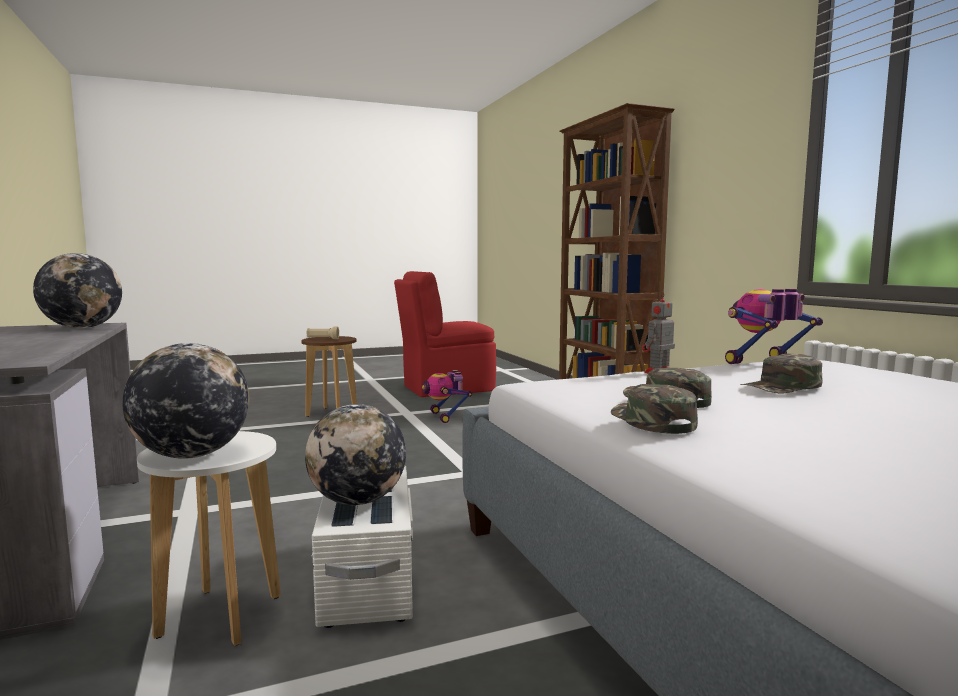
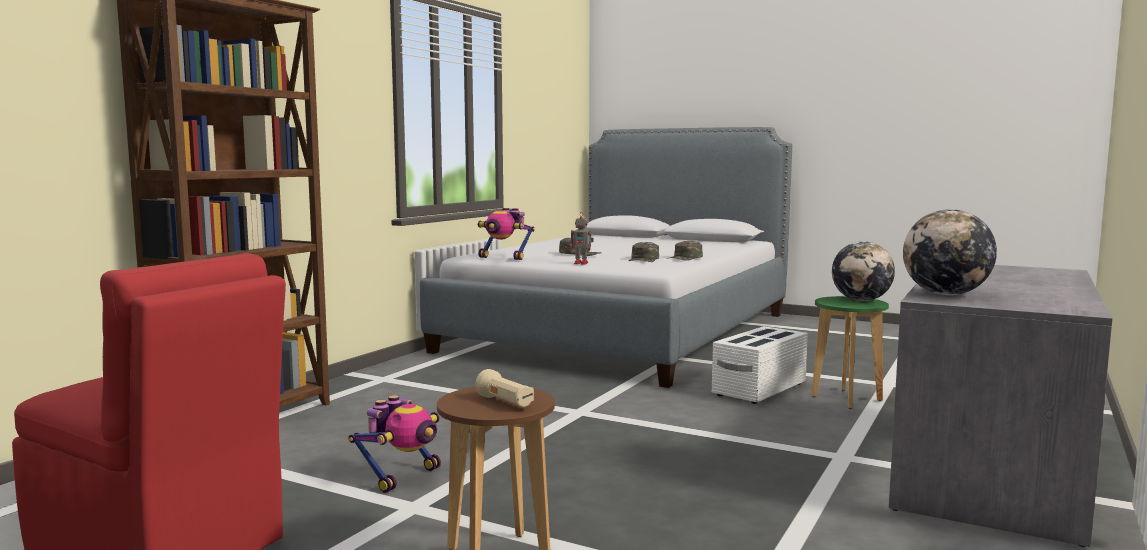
camera: 130 degrees left, 0 degrees up
(219, 616) = (847, 398): white stool -> green stool
(358, 501) = (769, 335): globe -> none

